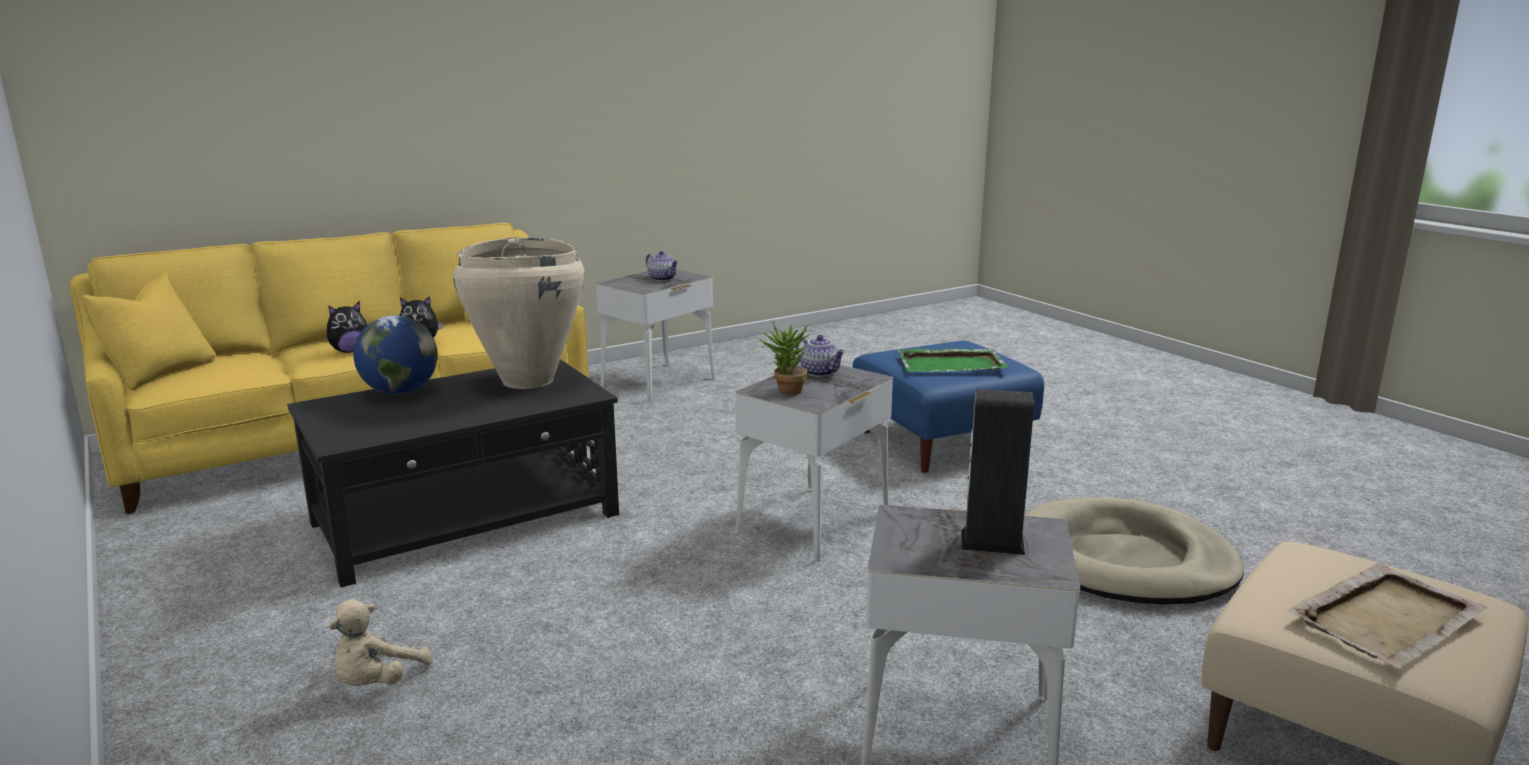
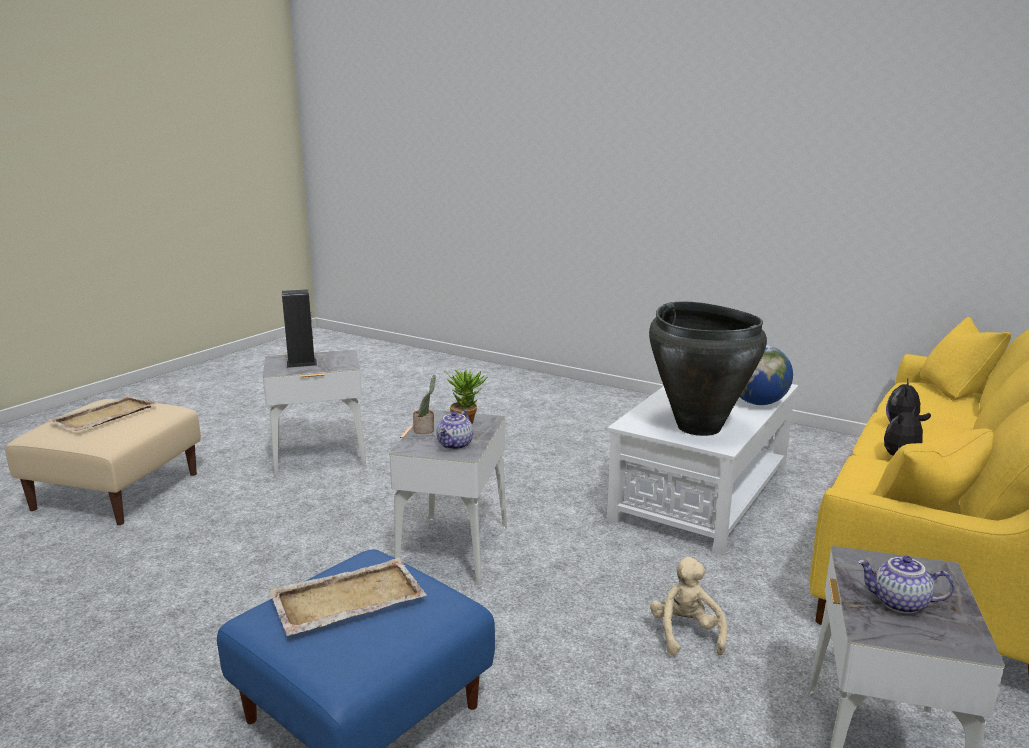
camera: 155 degrees right, 0 degrees up
(377, 682) = (592, 423): beige plush toy -> beige plush toy (685, 634)
(467, 519) = (700, 494): black coffee table -> white coffee table
(527, 381) = (699, 427): beige vase -> black vase
(820, 372) = (455, 445): teapot -> teapot turned 90 degrees counterclockwise
(840, 390) = (425, 430): none -> potted plant
(952, 364) = (346, 599): green tray -> beige tray
(1126, 560) = (185, 574): beige dog bed -> none

